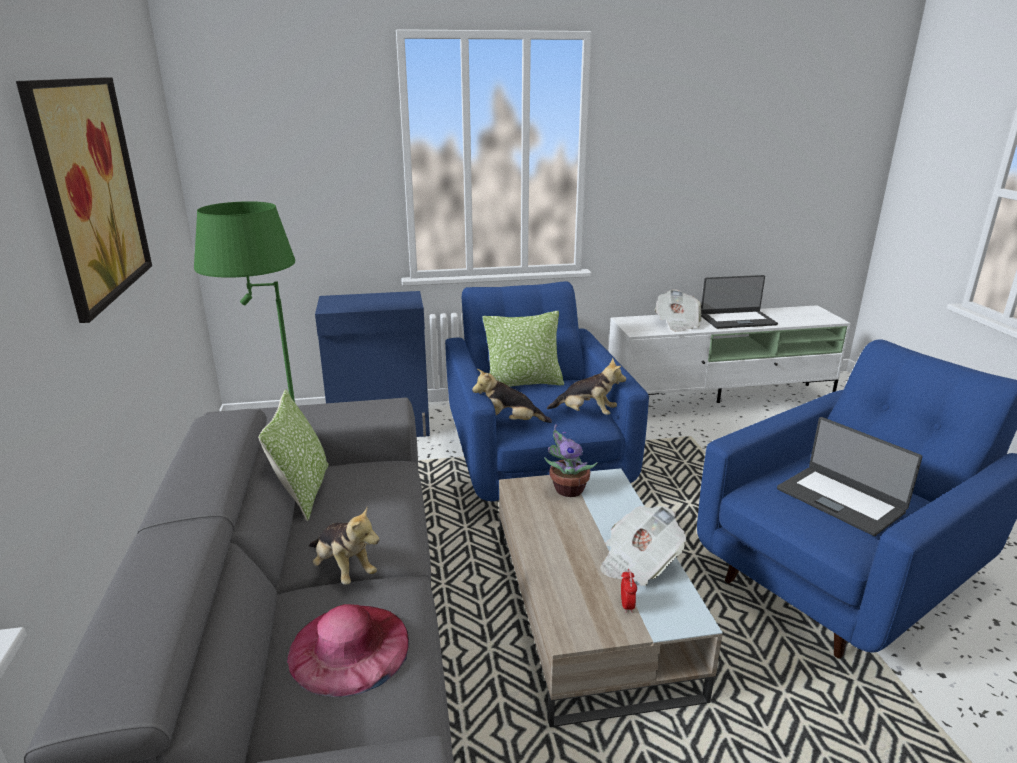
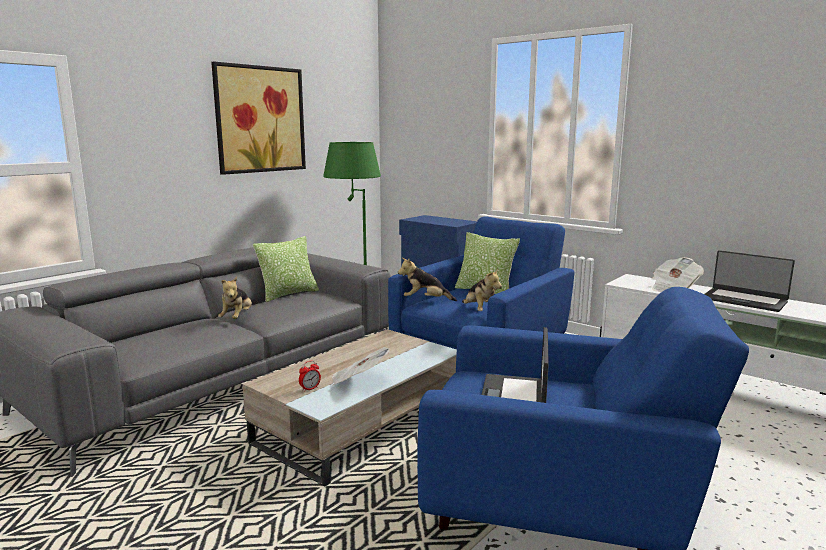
camera: 50 degrees right, 10 degrees down
(349, 648) = (181, 334): pink hat -> none
(510, 423) = (425, 300): plush toy -> plush toy turned 45 degrees counterclockwise
(567, 489) = (407, 345): potted plant -> none

